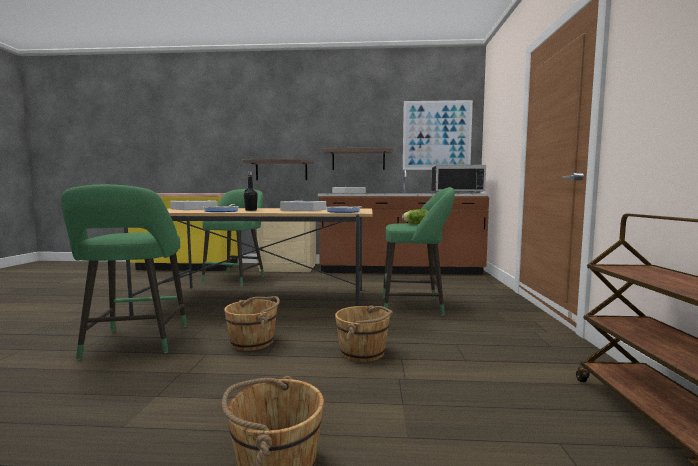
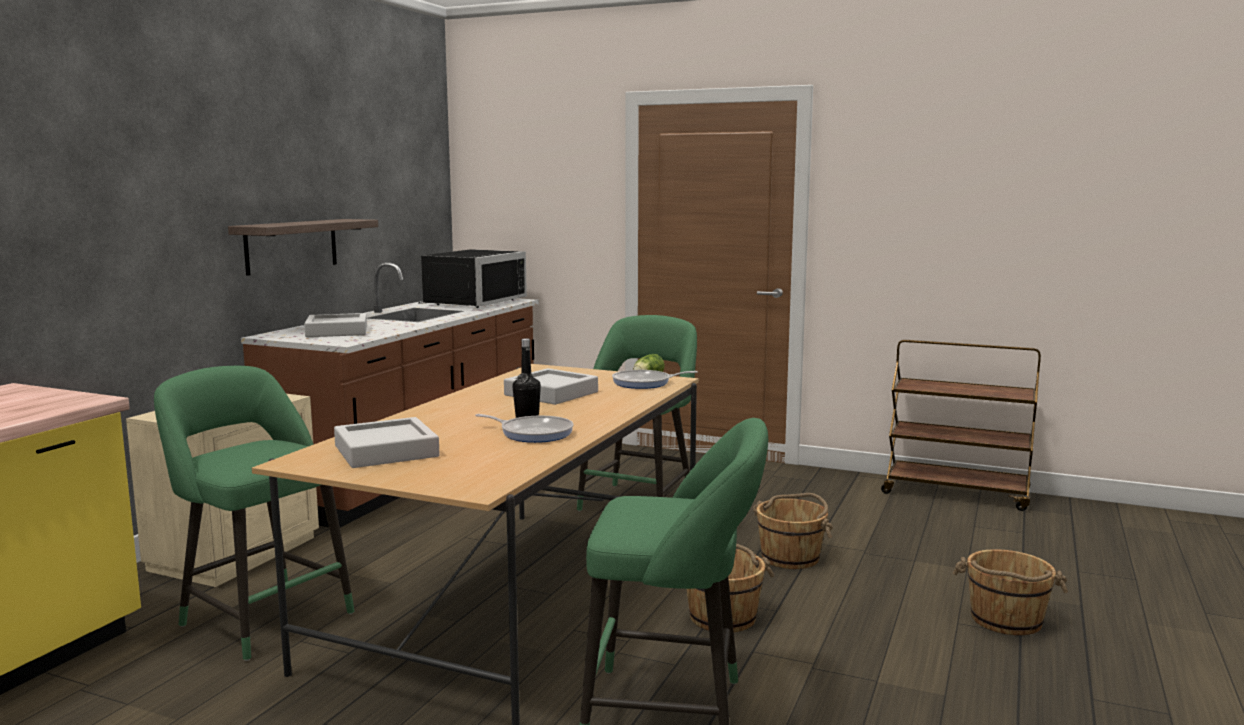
camera: 70 degrees left, 5 degrees up
(281, 170) = (131, 291): shelf -> none
(437, 135) = (401, 187): picture -> none

